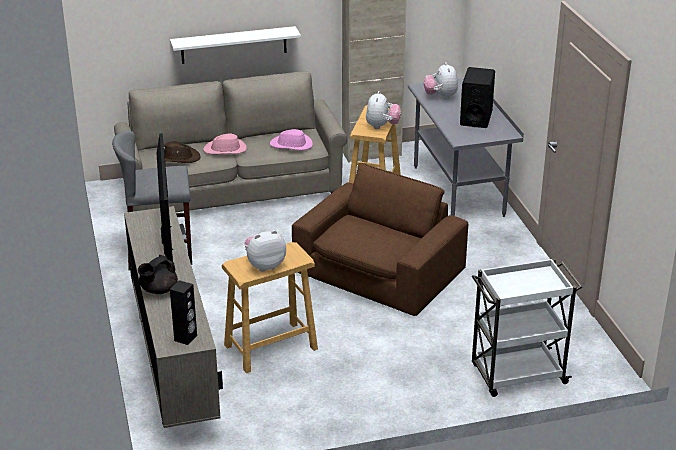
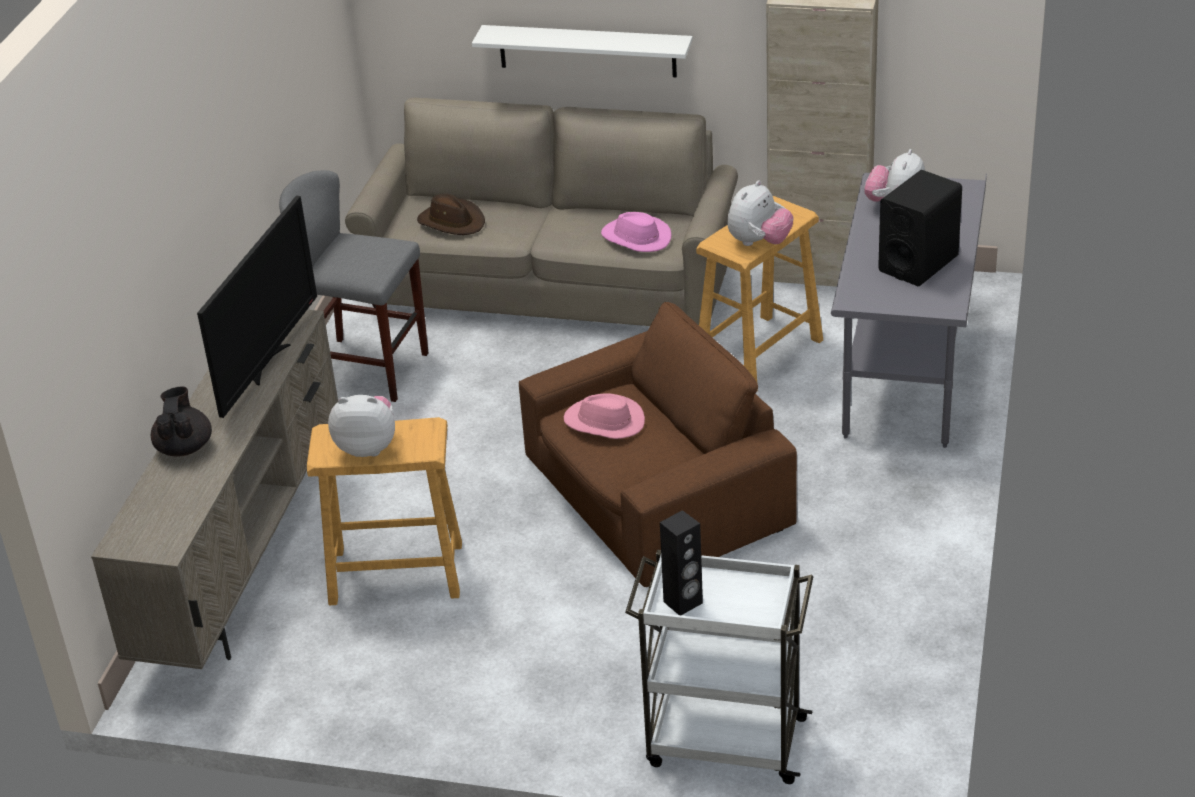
camera: 30 degrees right, 5 degrees up
(158, 290) = (184, 447): black teapot -> black teapot turned 105 degrees clockwise
(186, 338) = (153, 536): black speaker -> black speaker (683, 602)
(225, 150) = (530, 224): pink hat -> pink hat (604, 422)

